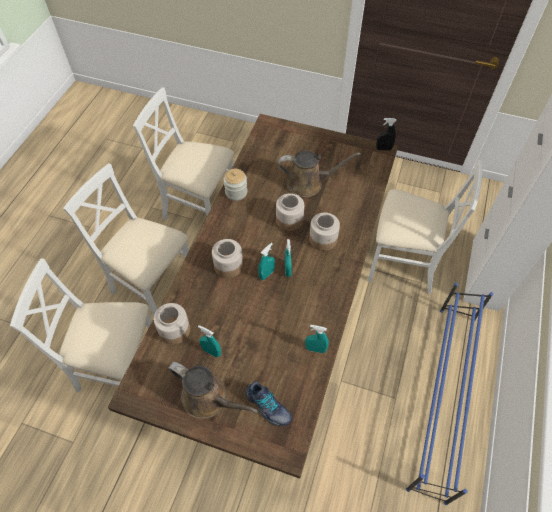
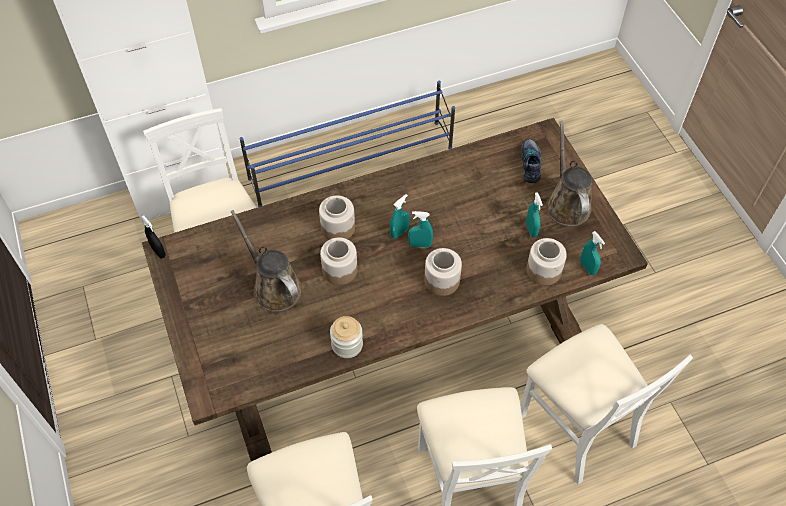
camera: 130 degrees left, 0 degrees up
(315, 349) = (454, 165): turquoise spray bottle -> turquoise spray bottle (587, 268)

